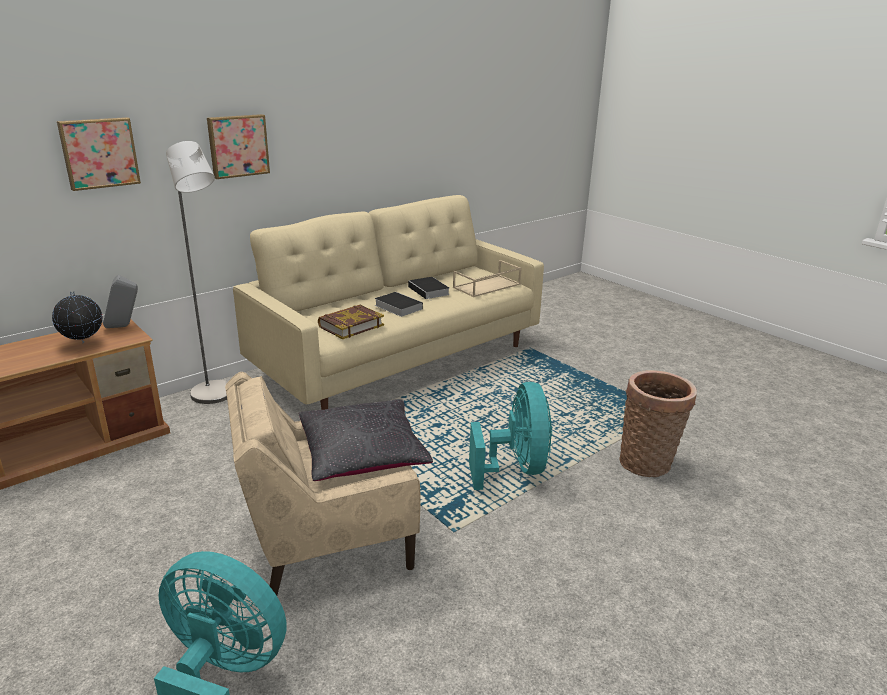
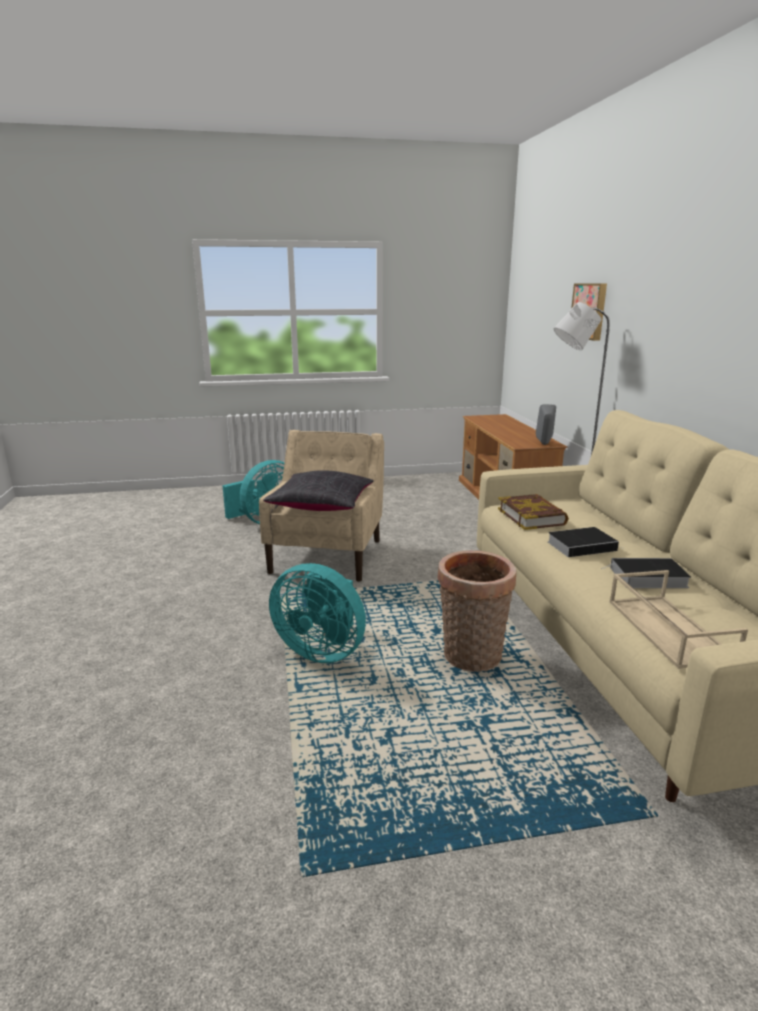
camera: 120 degrees right, 5 degrees down
(83, 343) = (518, 437): globe -> none
(238, 146) = (662, 322): picture -> none
(648, 462) = (228, 752): basket -> basket (471, 658)

